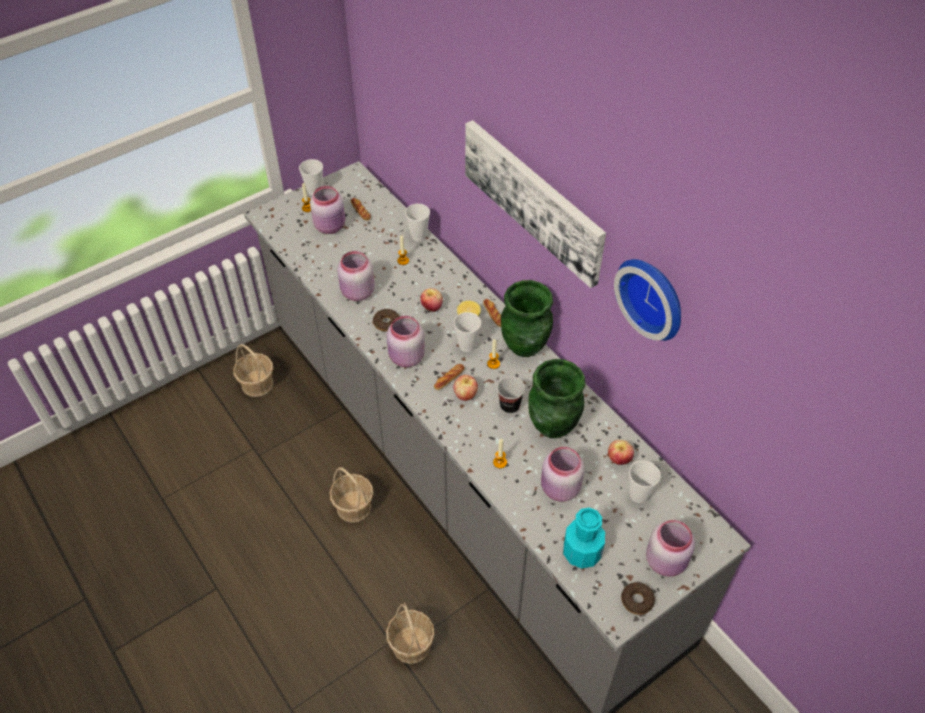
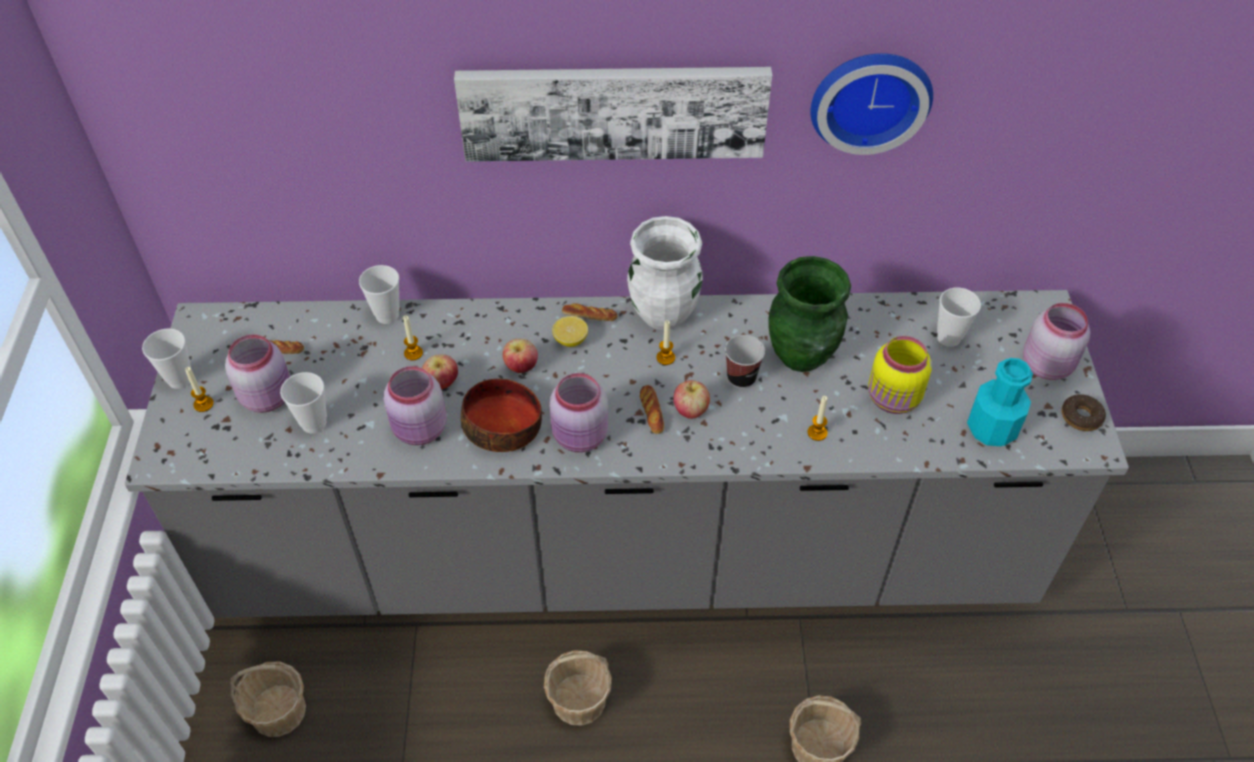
camera: 55 degrees left, 0 degrees up
(386, 323) = (503, 426): donut -> bowl
(467, 346) = (615, 367): cup -> cup (314, 423)
(525, 346) = (664, 314): green vase -> white vase
(559, 489) = (893, 400): pink jar -> yellow jar
(619, 459) = (890, 326): apple -> apple (442, 383)

